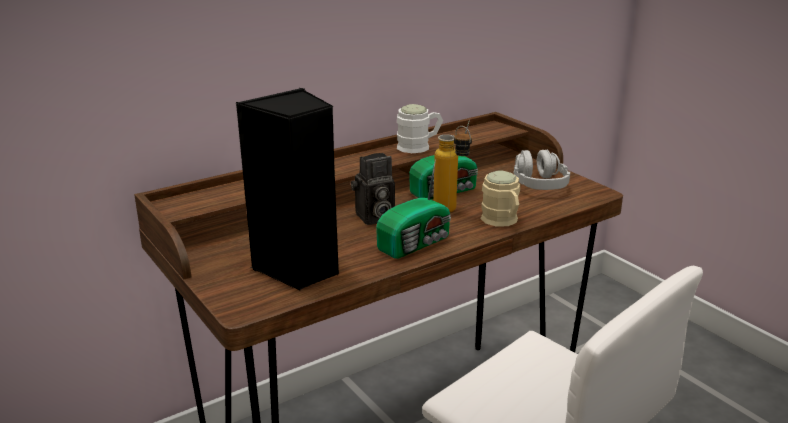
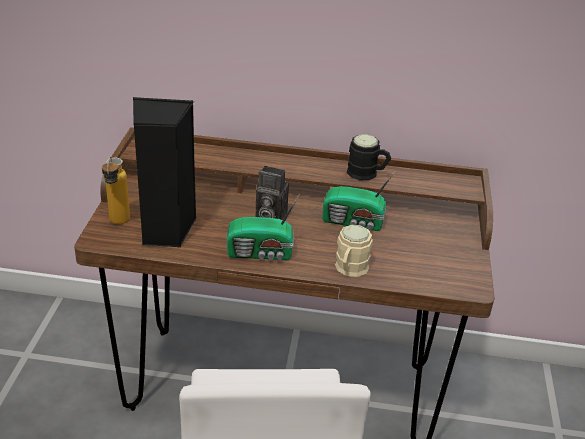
camera: 40 degrees right, 10 degrees up
(419, 146) = (367, 174): white mug -> black mug
(451, 212) = (327, 241): bottle -> bottle (118, 224)
(539, 183) = (439, 253): grey headphones -> none

